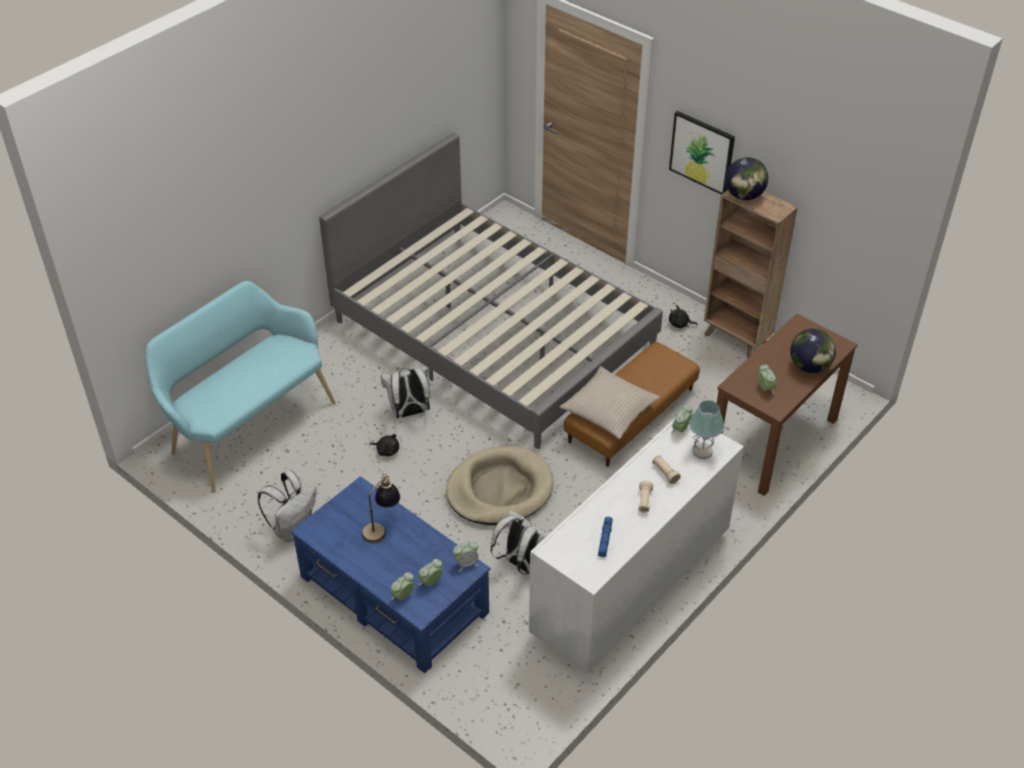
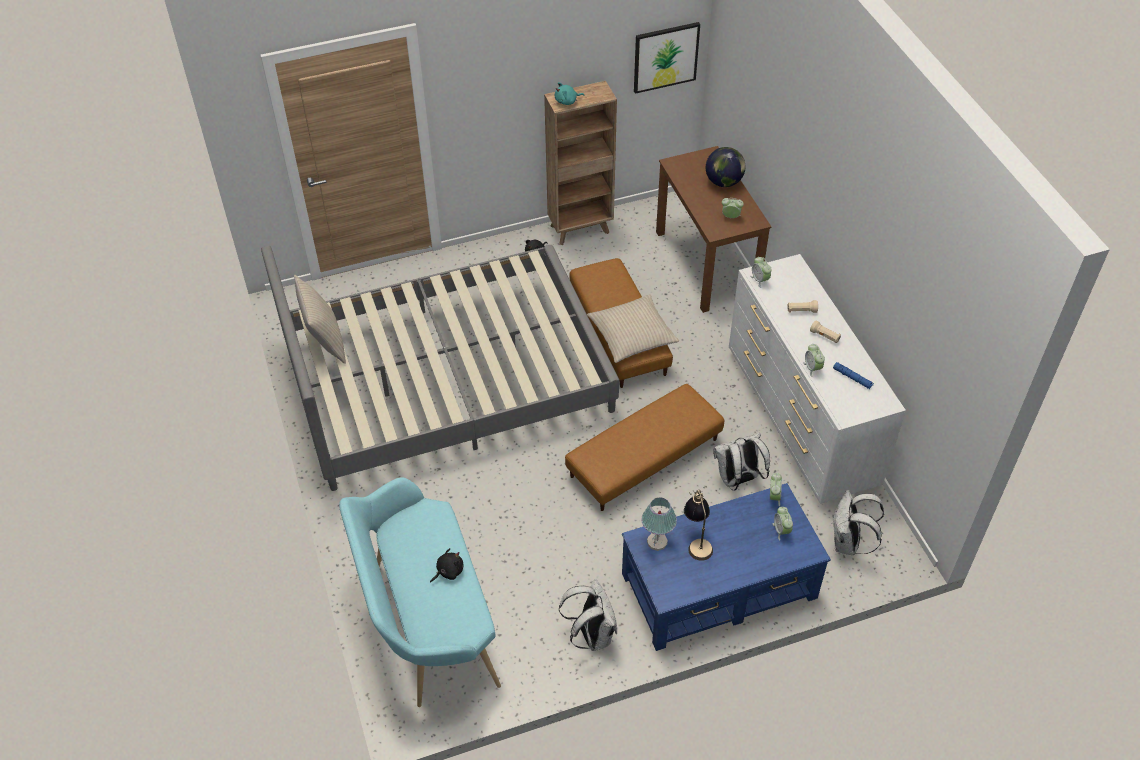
camera: 60 degrees left, 5 degrees up
(386, 450) = (541, 521): black plush toy -> black plush toy (448, 571)
(403, 596) = (786, 556): alarm clock -> alarm clock (812, 368)
(409, 412) = (504, 484): white backpack -> white backpack (848, 543)
(445, 235) = (325, 342): none -> beige pillow
(499, 489) = (644, 458): beige dog bed -> brown ottoman
(702, 152) = (494, 95): picture -> picture (665, 57)
(702, 451) = (791, 278): table lamp -> table lamp (657, 541)
(744, 196) = (567, 101): globe -> turquoise plush toy

